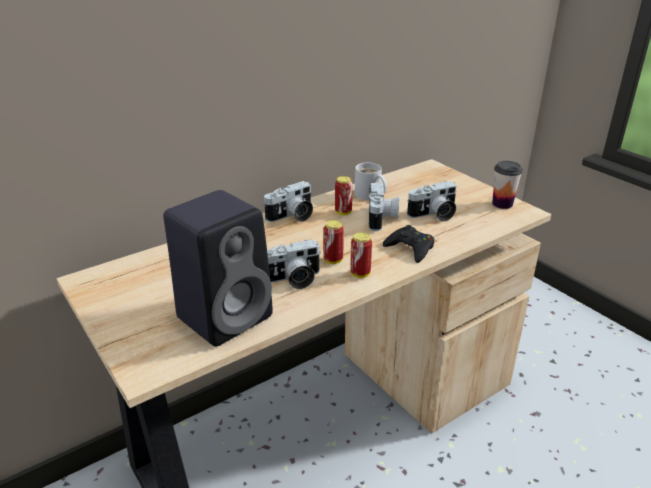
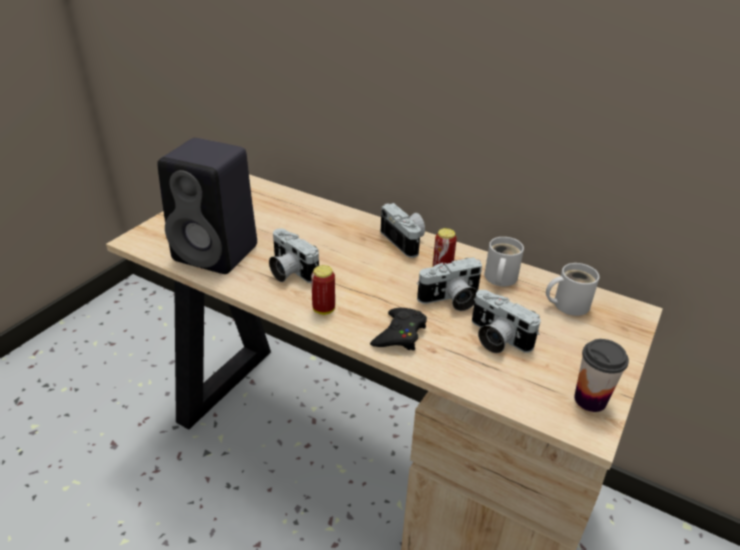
camera: 65 degrees right, 5 degrees up
(292, 216) = (405, 241): camera -> camera turned 150 degrees counterclockwise
(333, 260) = (338, 286): can -> none
(412, 183) = (567, 304): none -> white mug

